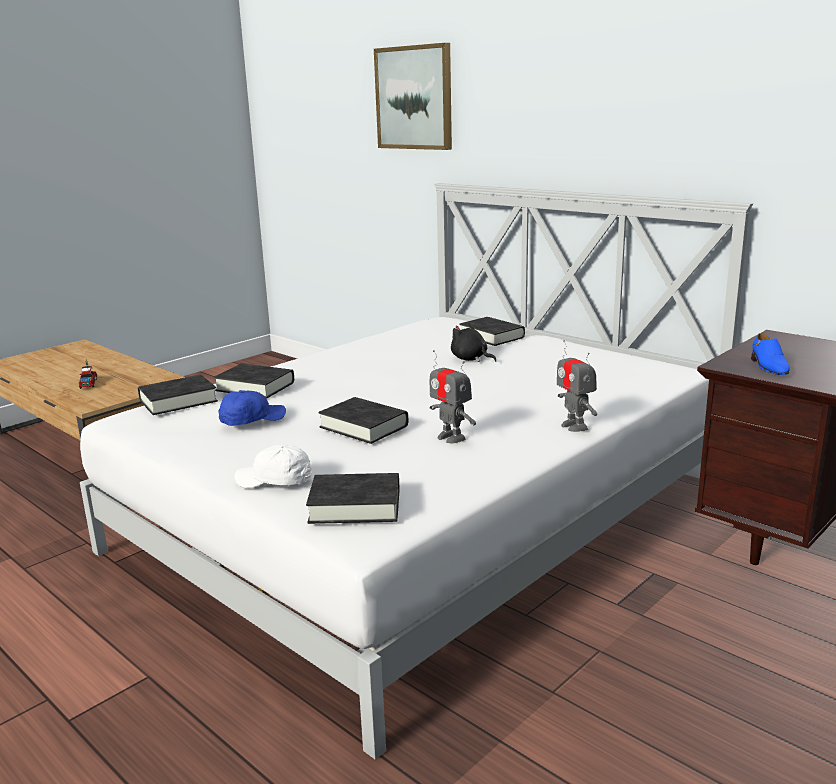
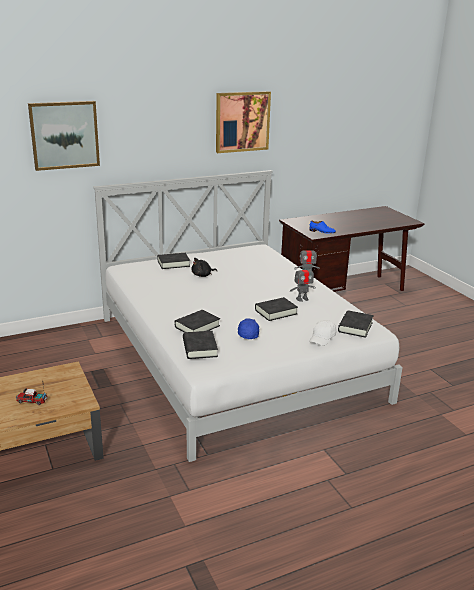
camera: 70 degrees left, 5 degrees up
(695, 83) = (242, 121): none -> picture

